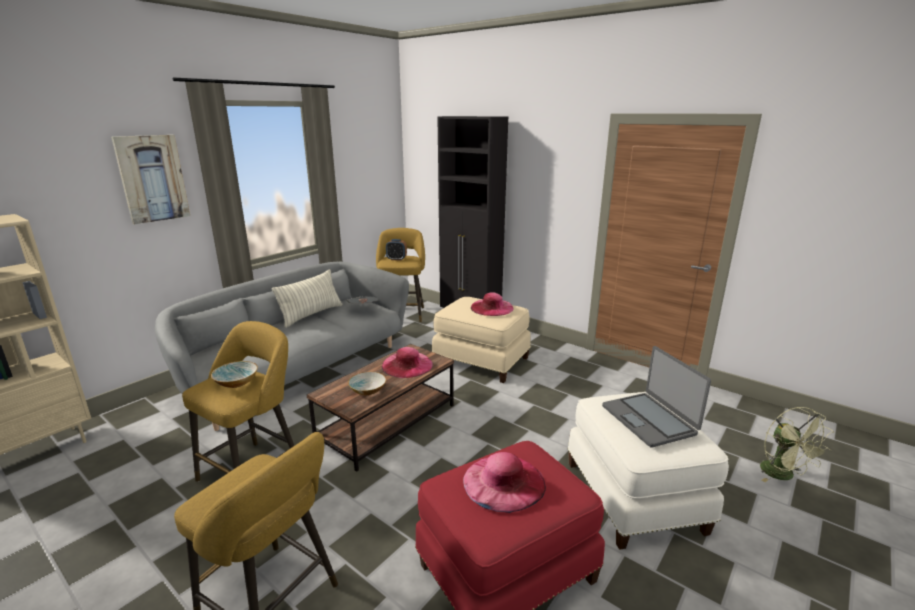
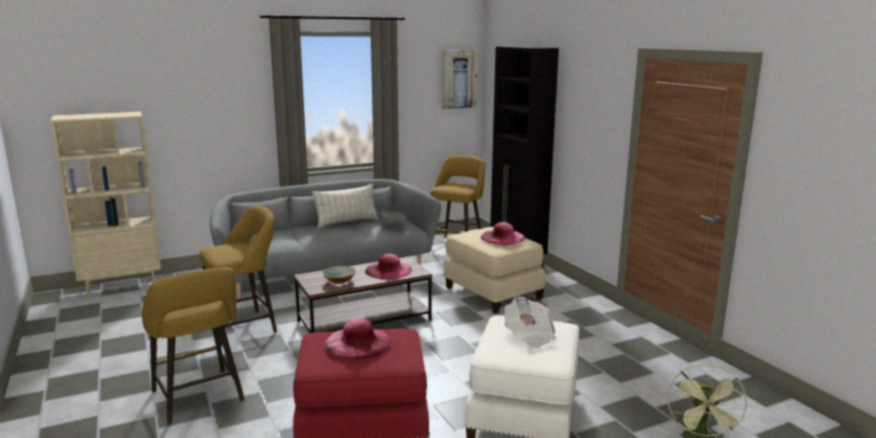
camera: 25 degrees right, 5 degrees down
(152, 178) = (236, 92): picture -> picture (459, 79)
(237, 382) = (235, 249): bowl -> none
(396, 259) = (453, 185): alarm clock -> none
(649, 420) = (529, 336): laptop -> newspaper

